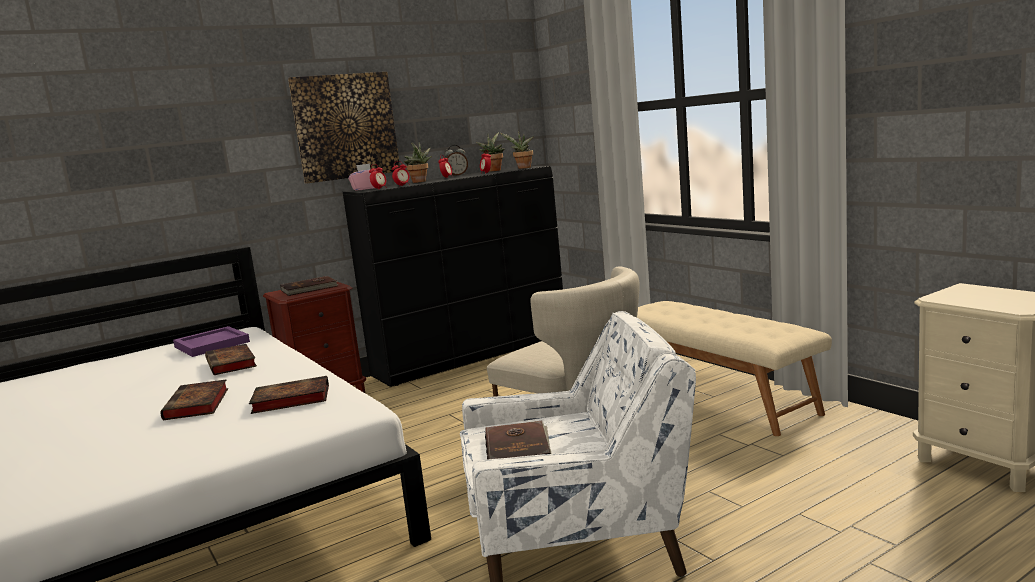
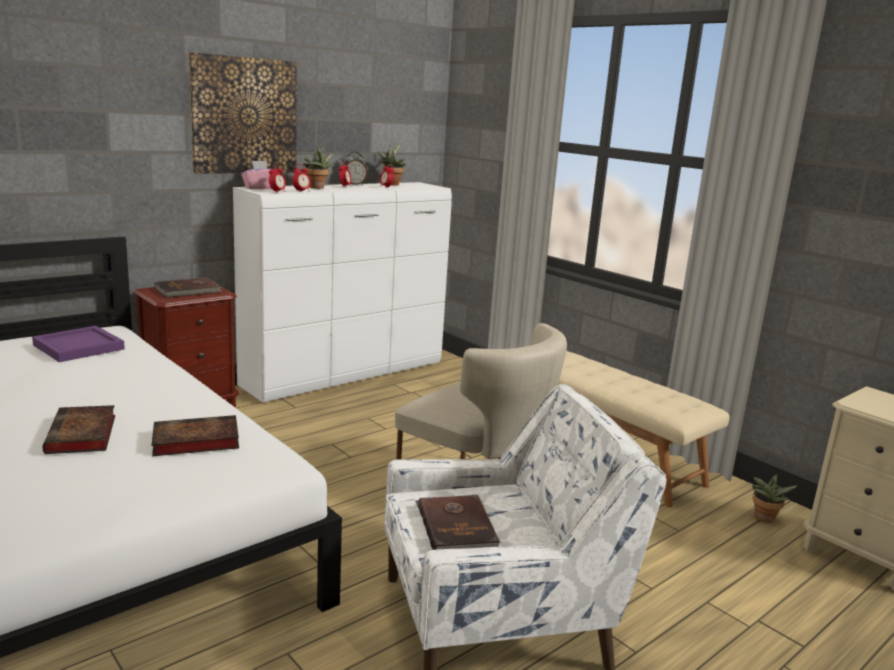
camera: 10 degrees left, 5 degrees up
(232, 364) = (111, 379): book -> none
(474, 357) = (347, 375): black dresser -> white dresser
(523, 168) = (423, 187): potted plant -> potted plant (764, 519)

